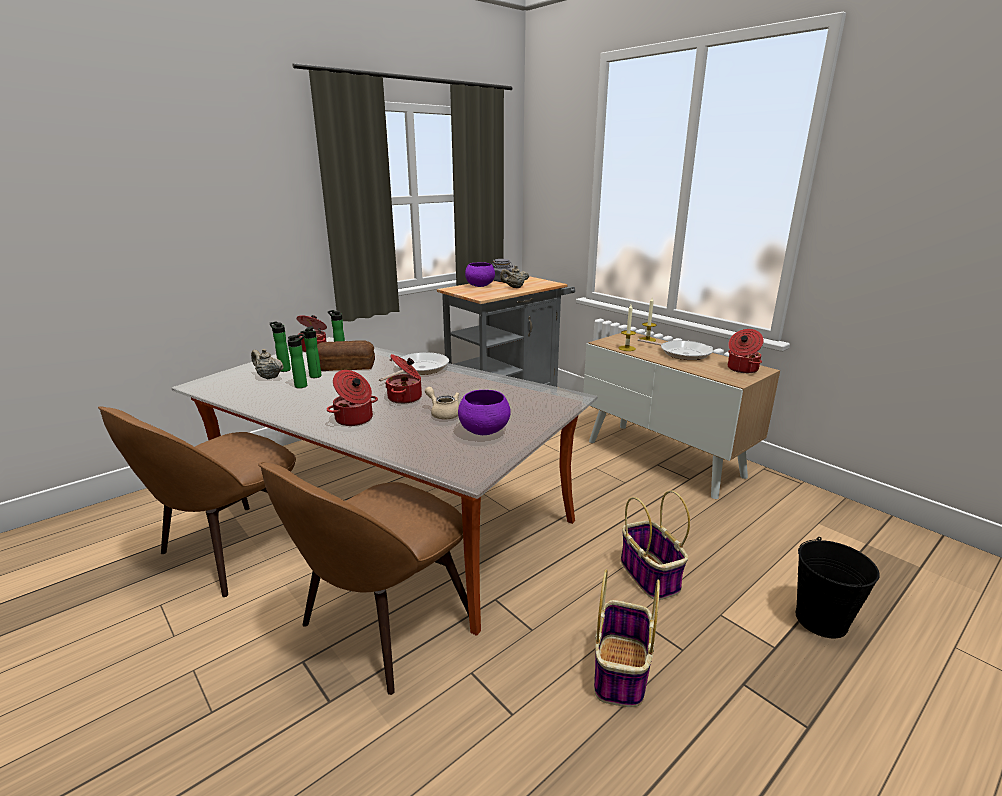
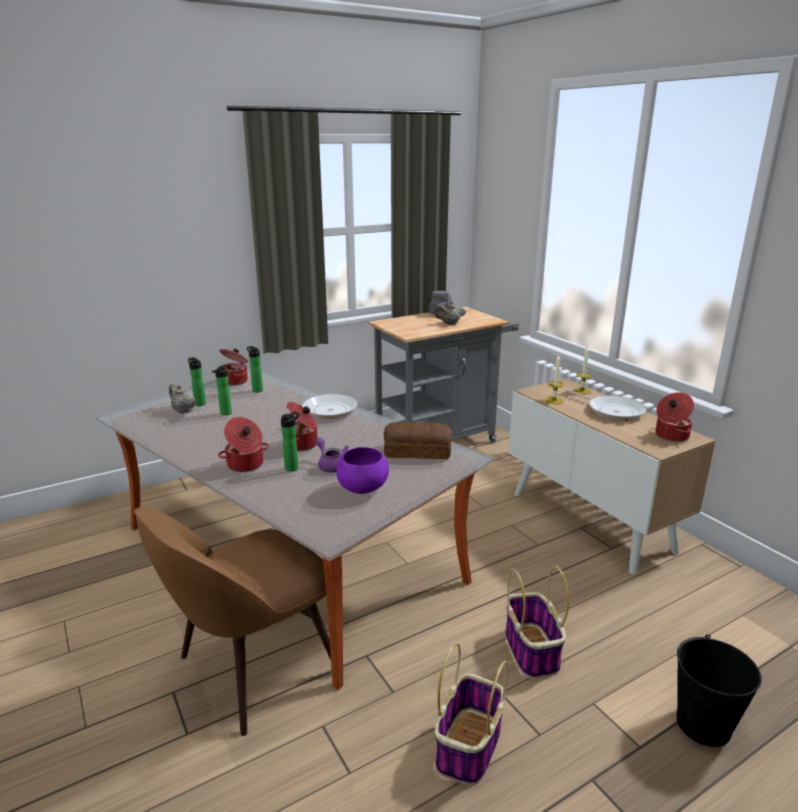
camera: 10 degrees right, 0 degrees up
(230, 550) = (134, 575): brown chair -> none
(302, 385) = (211, 423): bottle -> bottle (293, 467)
(345, 365) = (257, 403): bread -> bread (416, 451)
(443, 413) = (331, 465): beige teapot -> purple teapot
(479, 286) = (414, 320): purple bowl -> none

